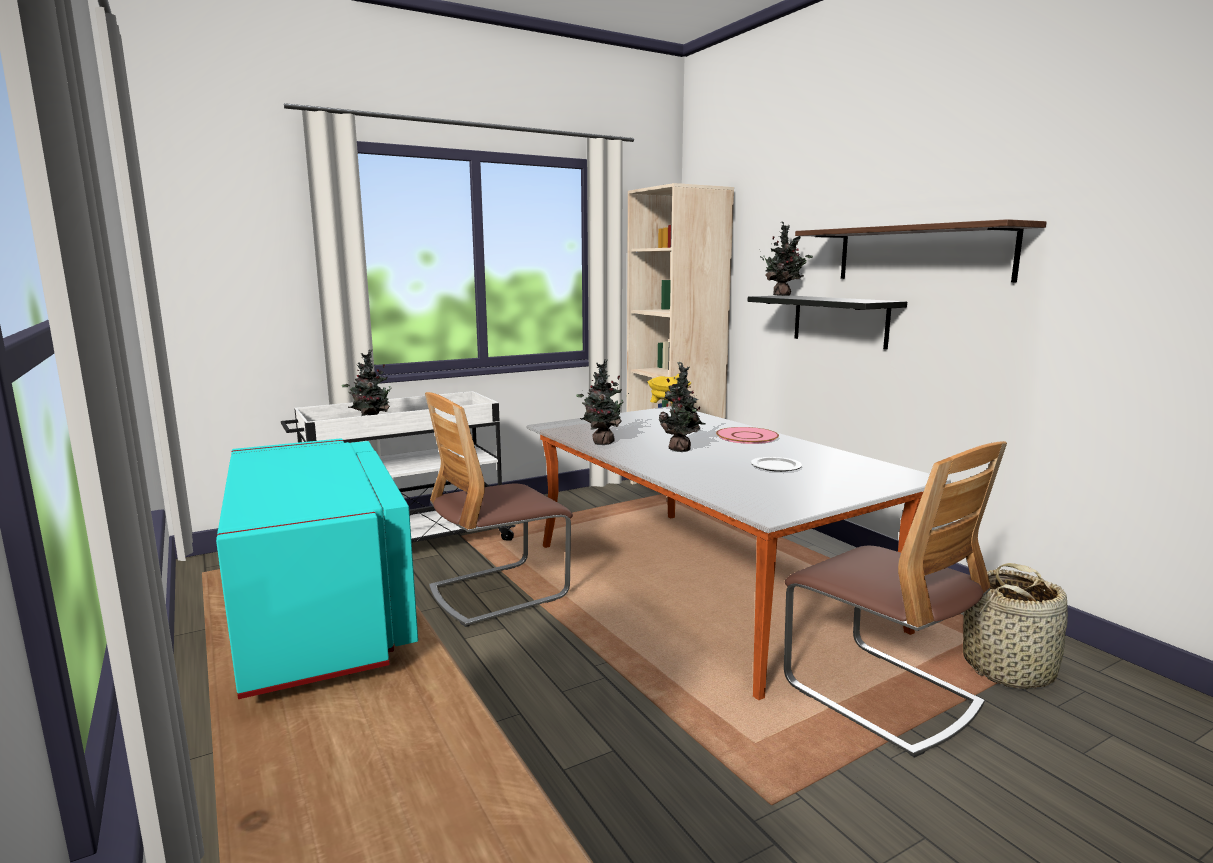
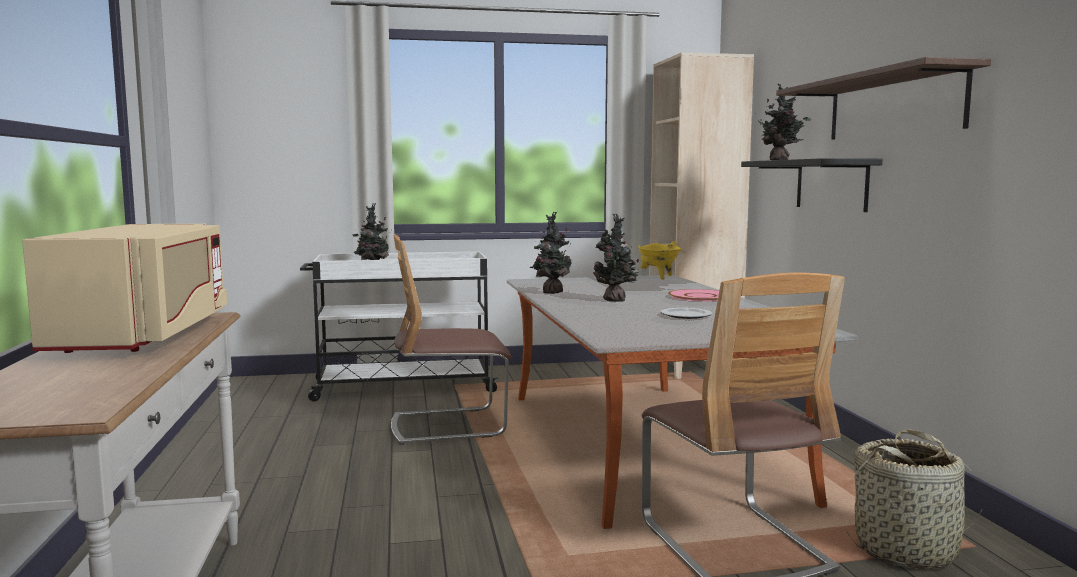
camera: 20 degrees right, 5 degrees down
(321, 614) = (144, 335): turquoise microwave -> beige microwave

